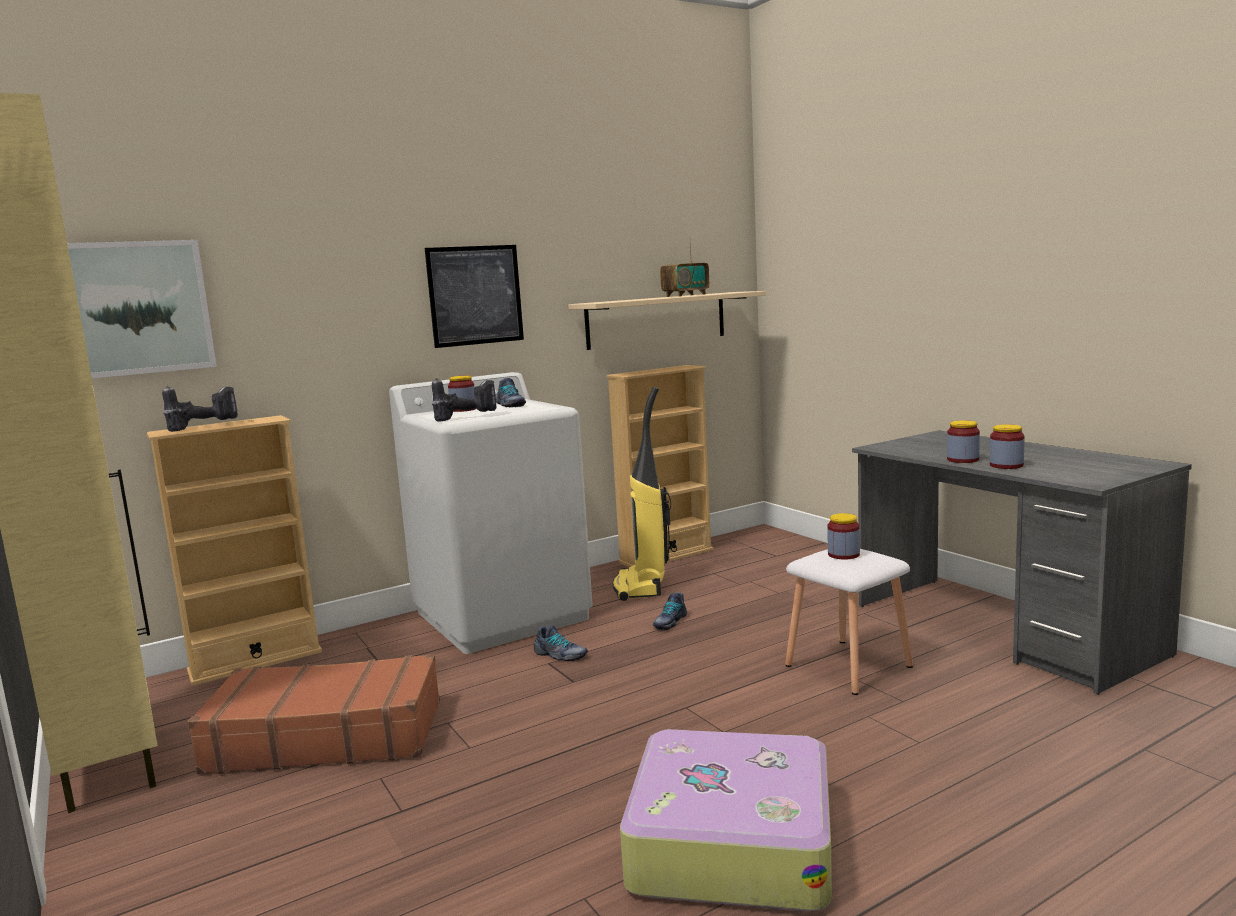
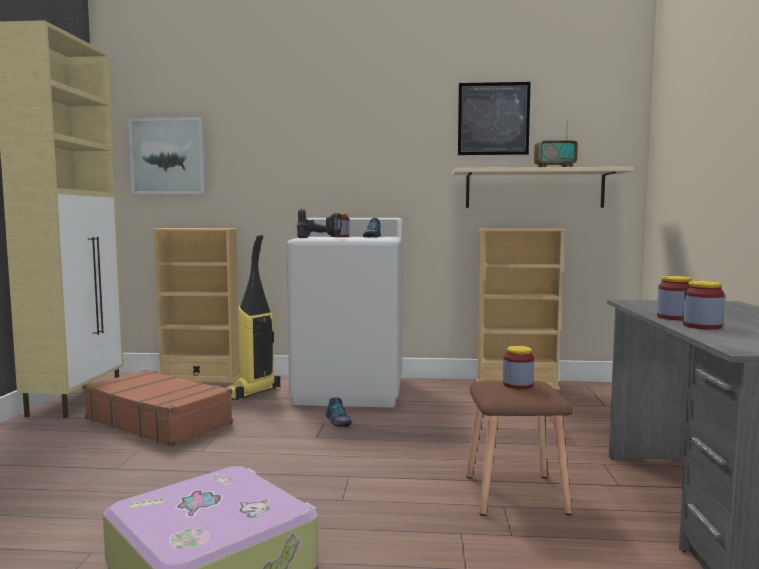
camera: 35 degrees right, 5 degrees down
(205, 426) = (187, 227): power drill -> none
(475, 295) = (377, 160): picture -> picture (493, 119)
(641, 587) = (463, 398): vacuum cleaner -> vacuum cleaner (249, 393)
(669, 622) = (440, 423): shoe -> none
(846, 666) = (513, 493): white stool -> brown stool

